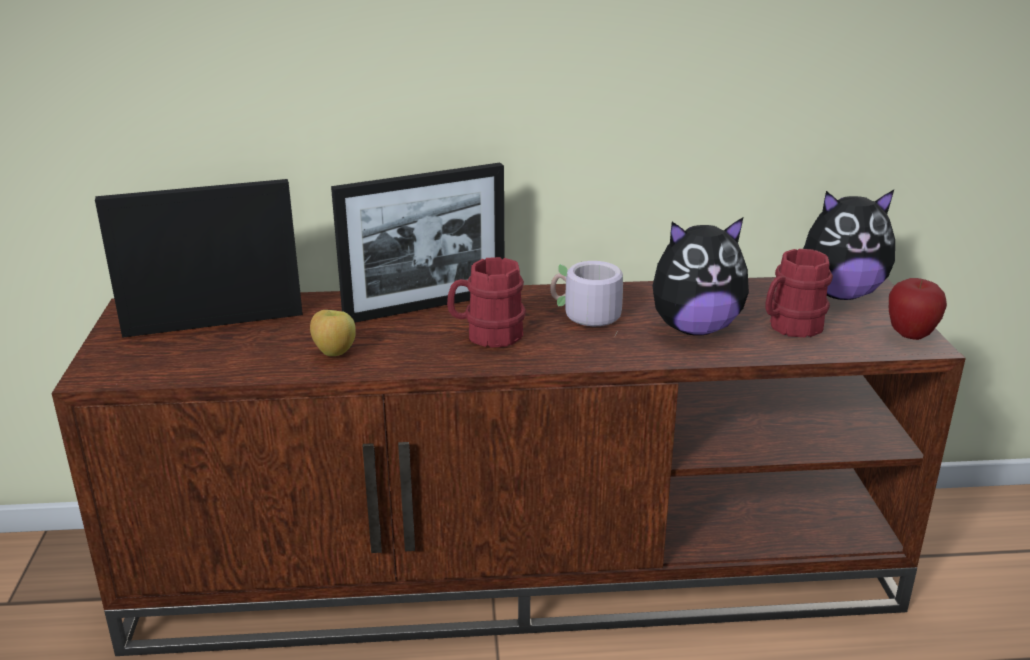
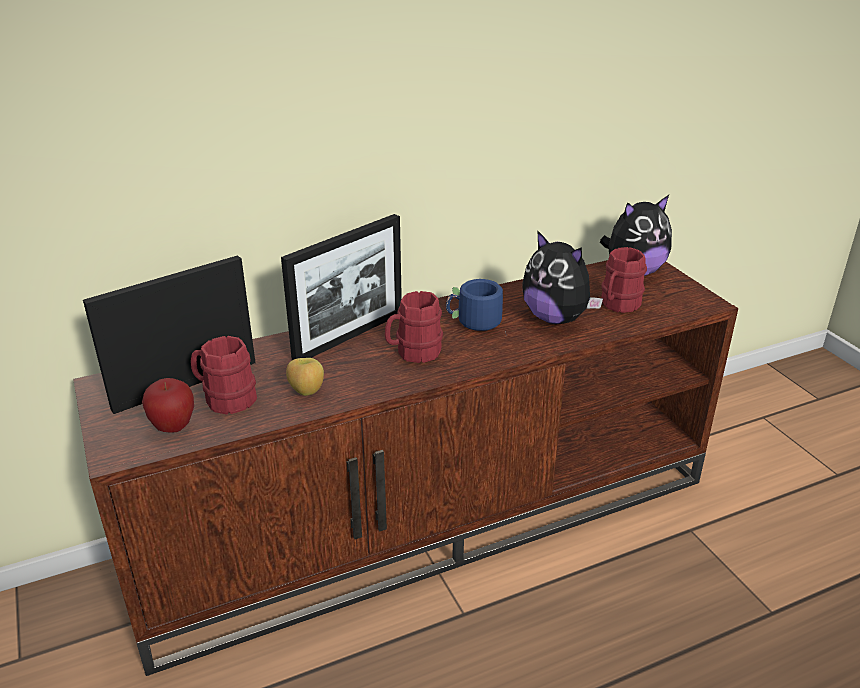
camera: 20 degrees left, 5 degrees up
(243, 344) = (225, 398): none -> red mug
(585, 317) = (474, 323): grey mug -> blue mug
(694, 328) = (556, 318): plush toy -> plush toy turned 75 degrees clockwise
(910, 335) = (696, 297): apple -> apple (173, 427)

